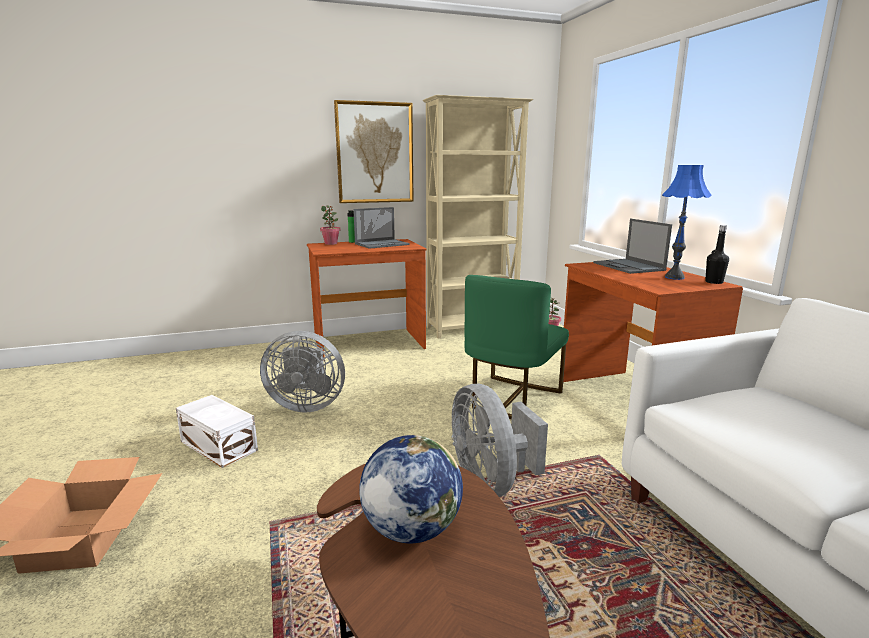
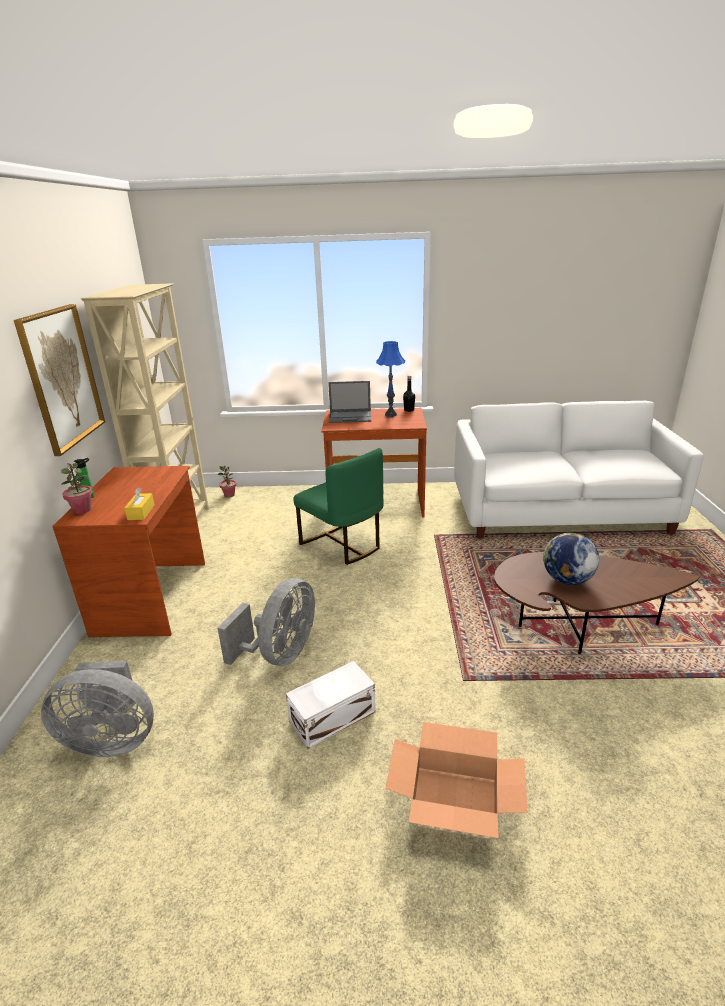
camera: 70 degrees left, 10 degrees up
(331, 251) = (141, 512): none -> yellow tissue box
(382, 244) = (133, 482): laptop -> none
(491, 483) = (448, 579): grey fan -> grey fan (112, 739)

